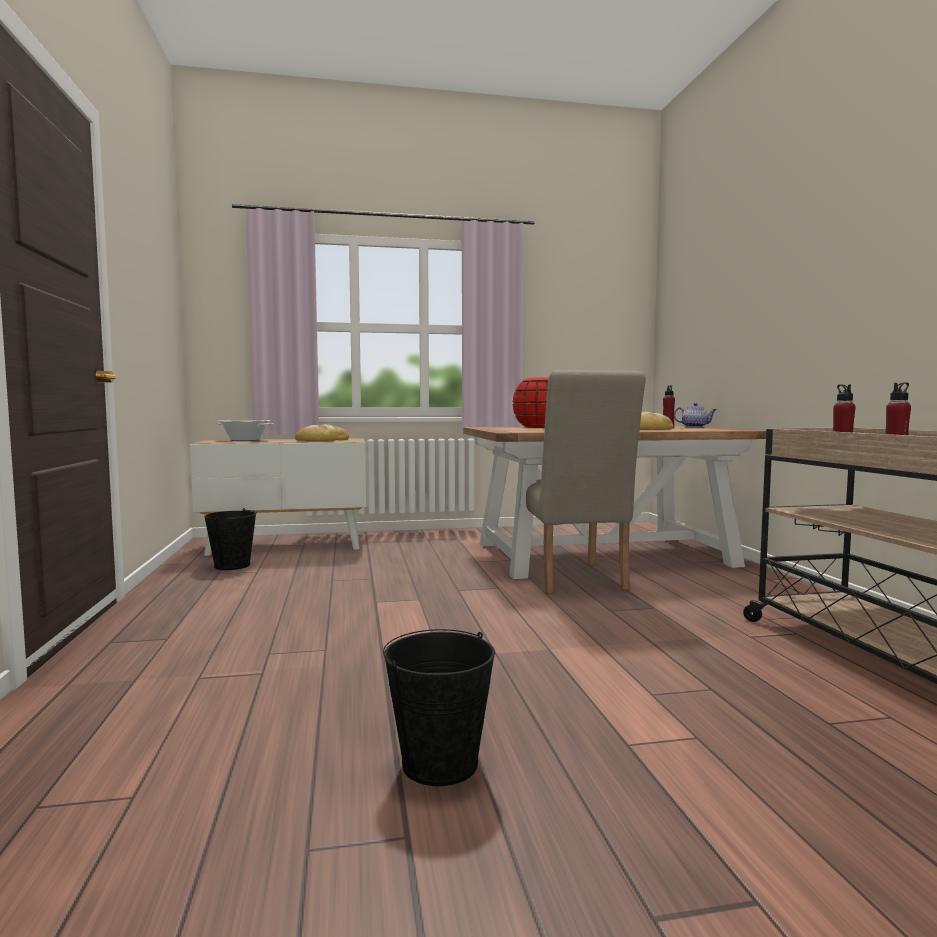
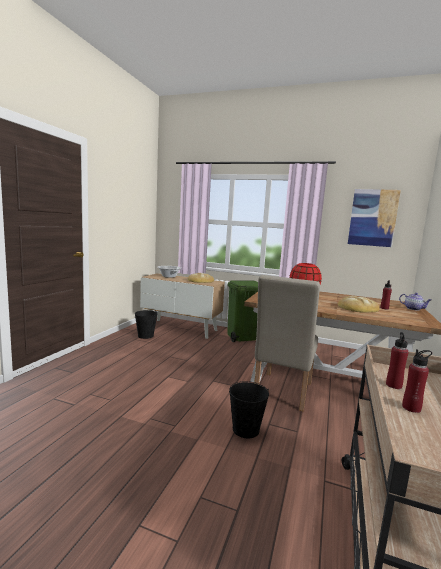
camera: 30 degrees right, 5 degrees up
(414, 538) = (242, 337): none -> green trash can
(440, 763) = (57, 490): black bucket -> black bucket (246, 429)
(590, 312) = (373, 218): none -> picture

